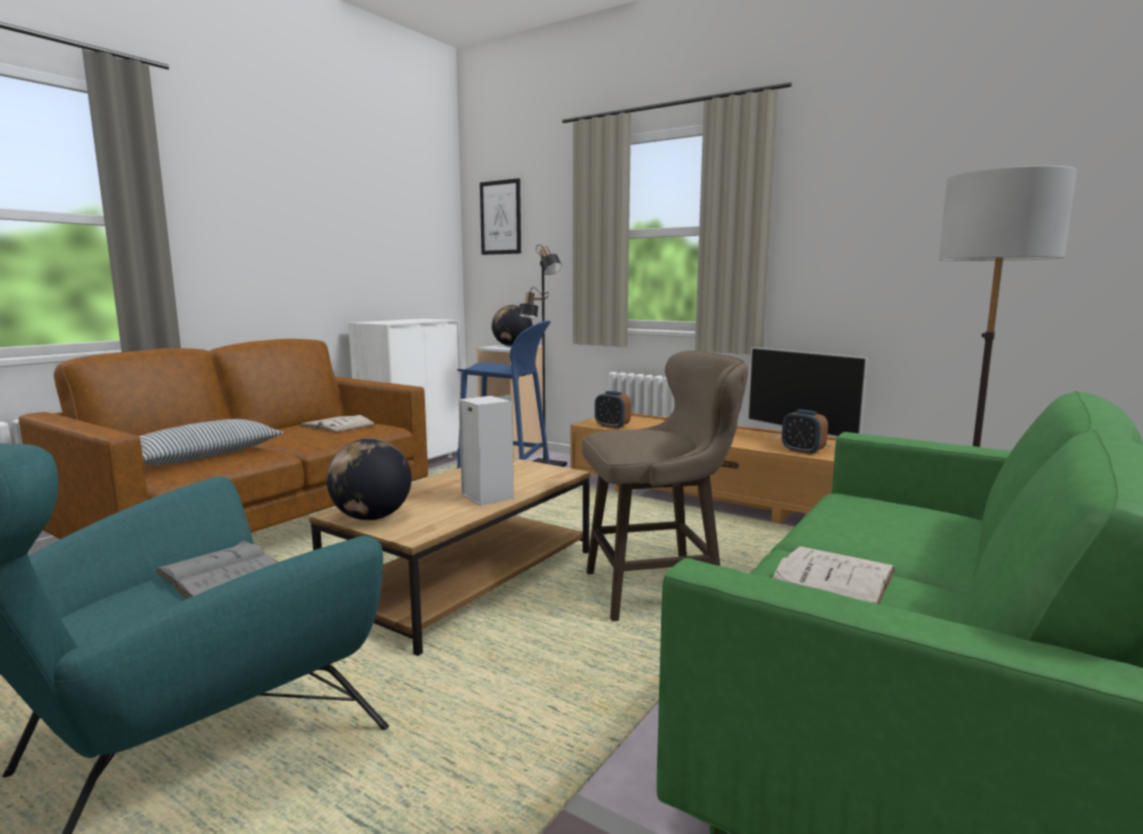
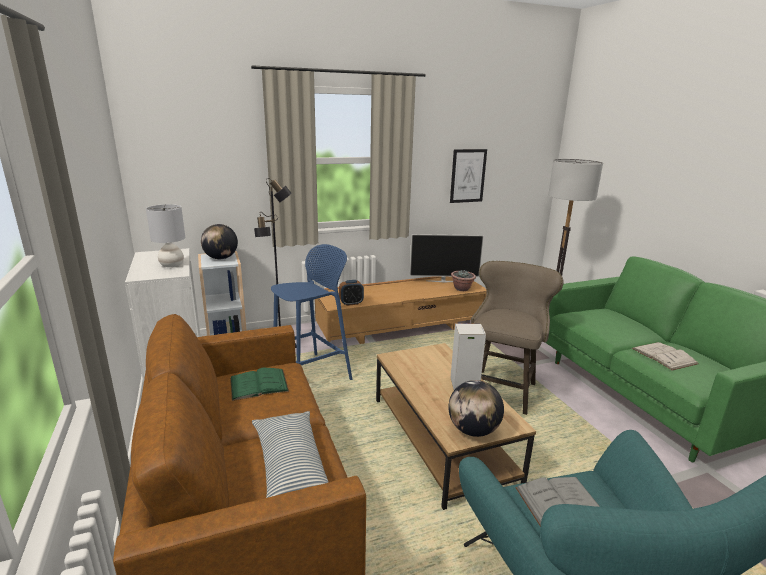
camera: 55 degrees left, 10 degrees up
(337, 425) = (258, 384): white book -> green book
(405, 321) = (172, 265): none -> grey table lamp
(500, 217) = (173, 142): picture -> picture (468, 176)
(802, 451) = (462, 289): alarm clock -> potted plant

